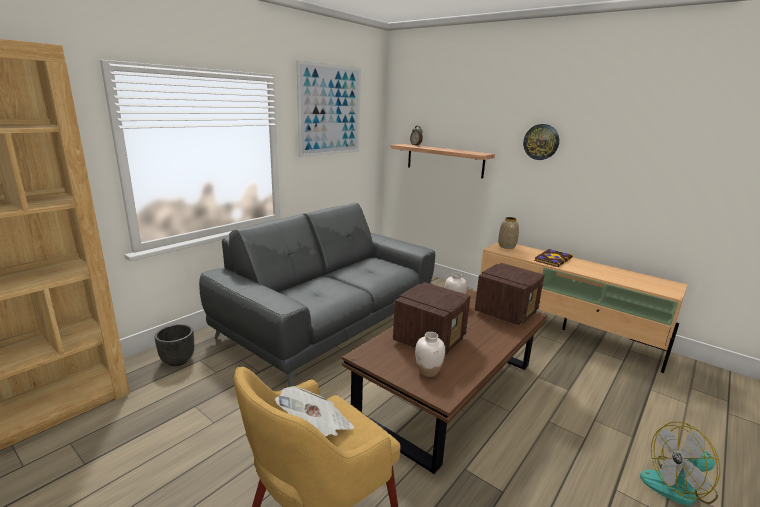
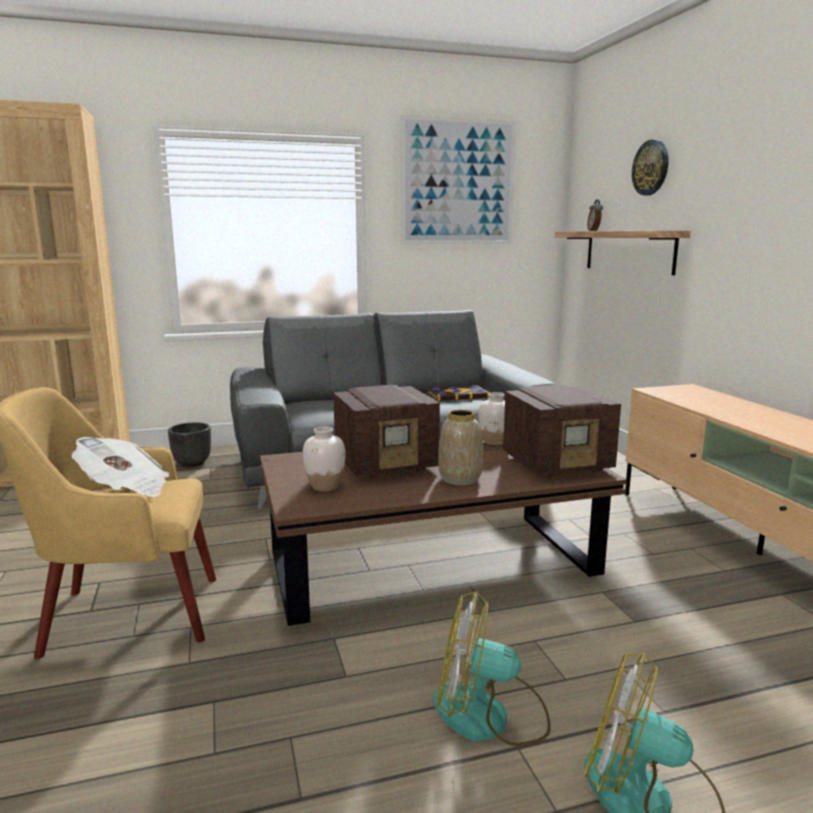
camera: 35 degrees right, 5 degrees down
(506, 246) = (685, 390): vase -> vase (459, 479)
(541, 142) = (754, 198): wall clock -> wall clock (651, 167)
(552, 259) = (743, 412): book -> book (457, 395)
(586, 478) = (489, 716): none -> fan

